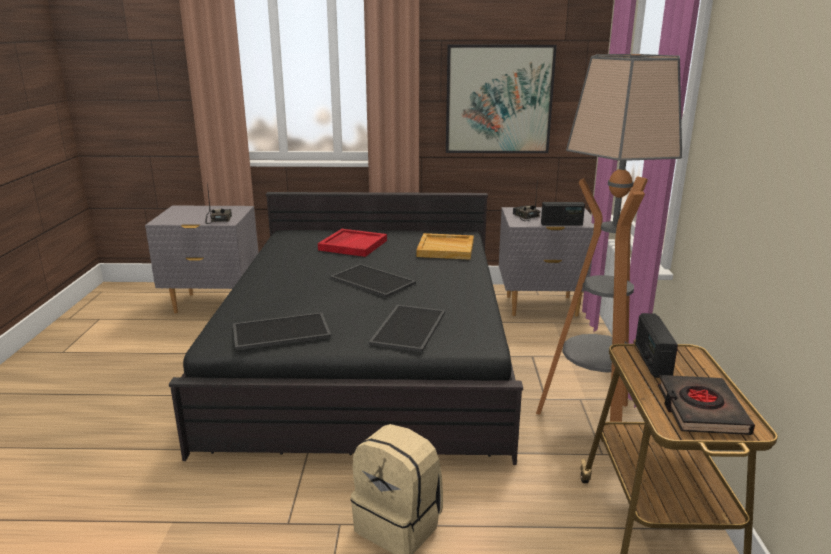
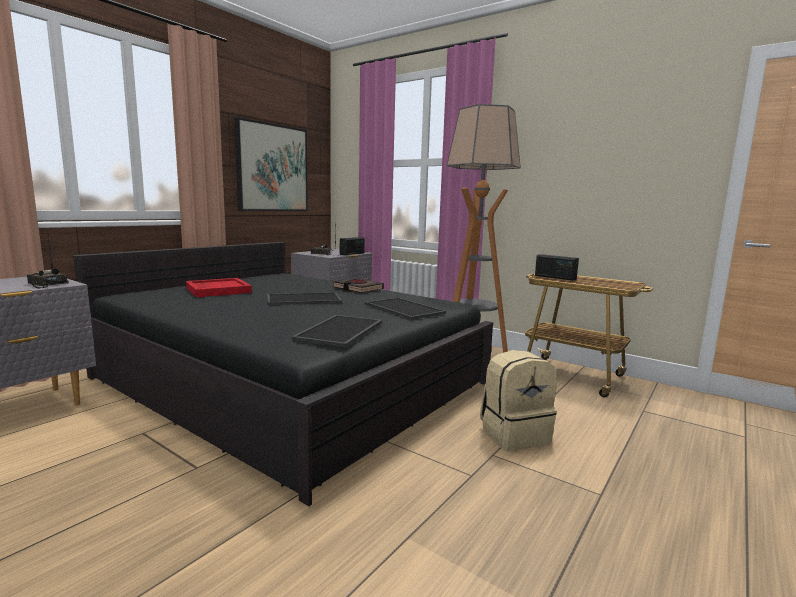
camera: 55 degrees left, 10 degrees down
(446, 249) = (296, 280): beige tray -> none
(701, 410) = (610, 283): black book -> black book (357, 289)

